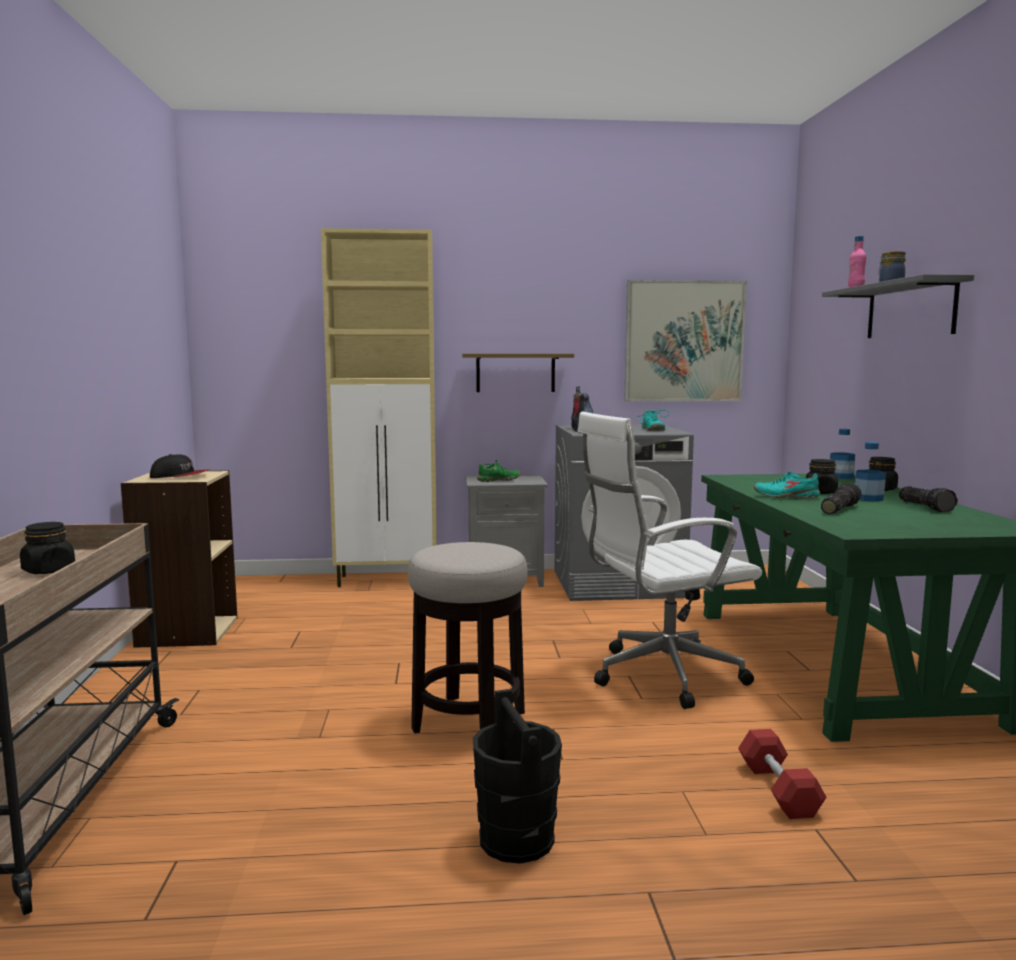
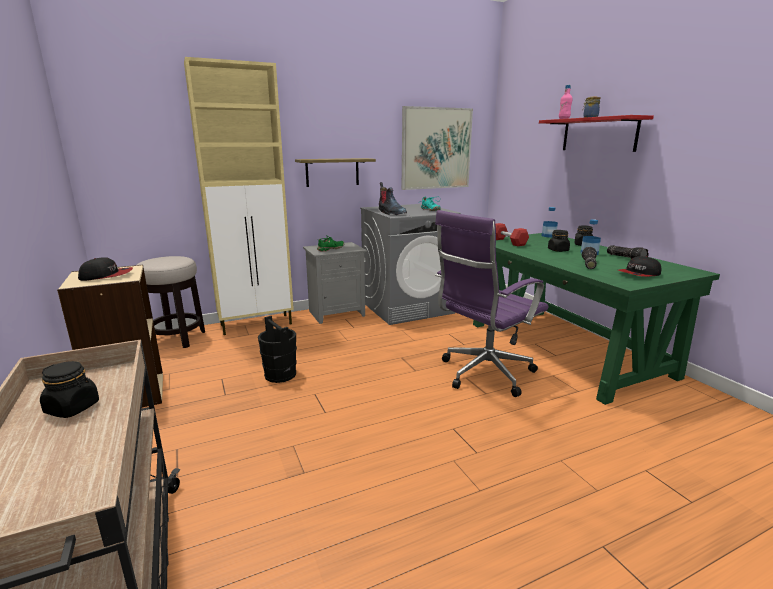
camera: 20 degrees left, 10 degrees up
(469, 721) = (397, 434): stool -> stool (177, 339)
(516, 839) = (499, 528): black bucket -> black bucket (280, 375)
(660, 676) = (483, 374): white office chair -> purple office chair
(778, 790) = (607, 446): red dumbbell -> red dumbbell (508, 242)
(786, 496) = (546, 256): turquoise shoe -> none
(905, 525) = (639, 274): none -> cap
(910, 310) = (599, 134): grey shelf -> red shelf

